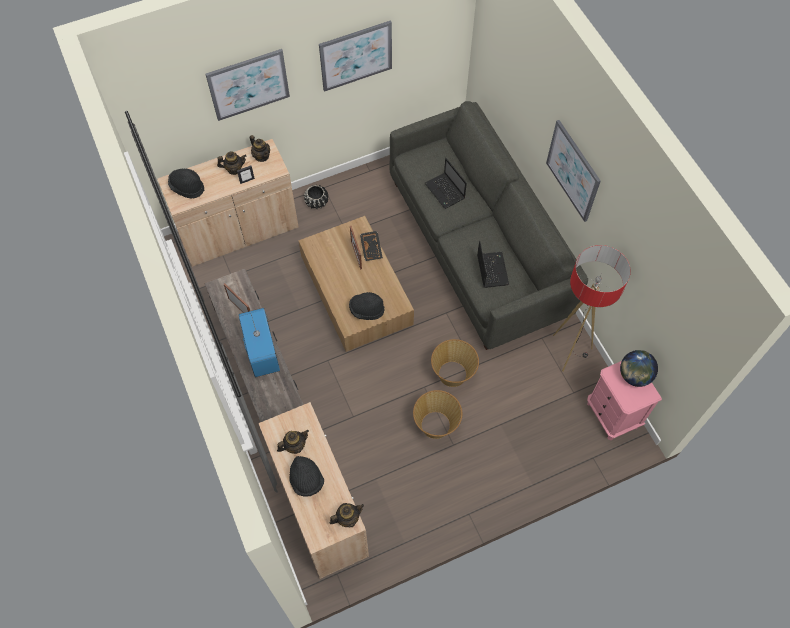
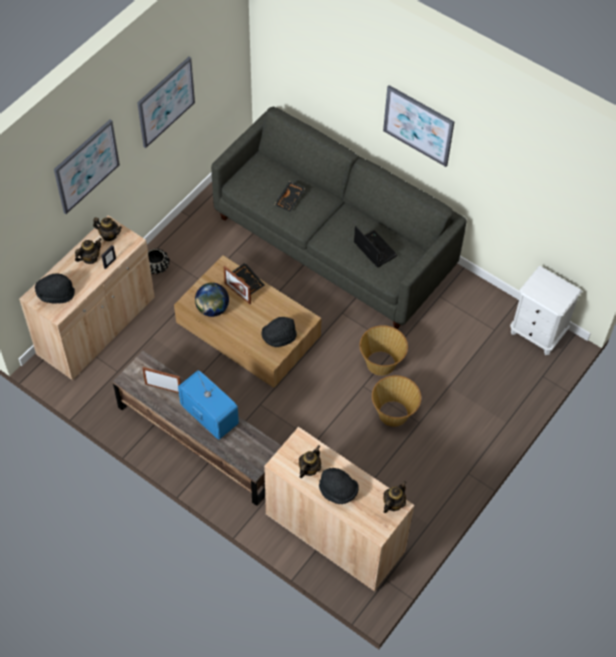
camera: 30 degrees left, 5 degrees down
(445, 191) = (290, 199): laptop -> black tray
(569, 351) = (470, 297): floor lamp -> none
(612, 415) = (537, 333): pink nightstand -> white nightstand
(634, 375) = (549, 282): globe -> globe (212, 309)

